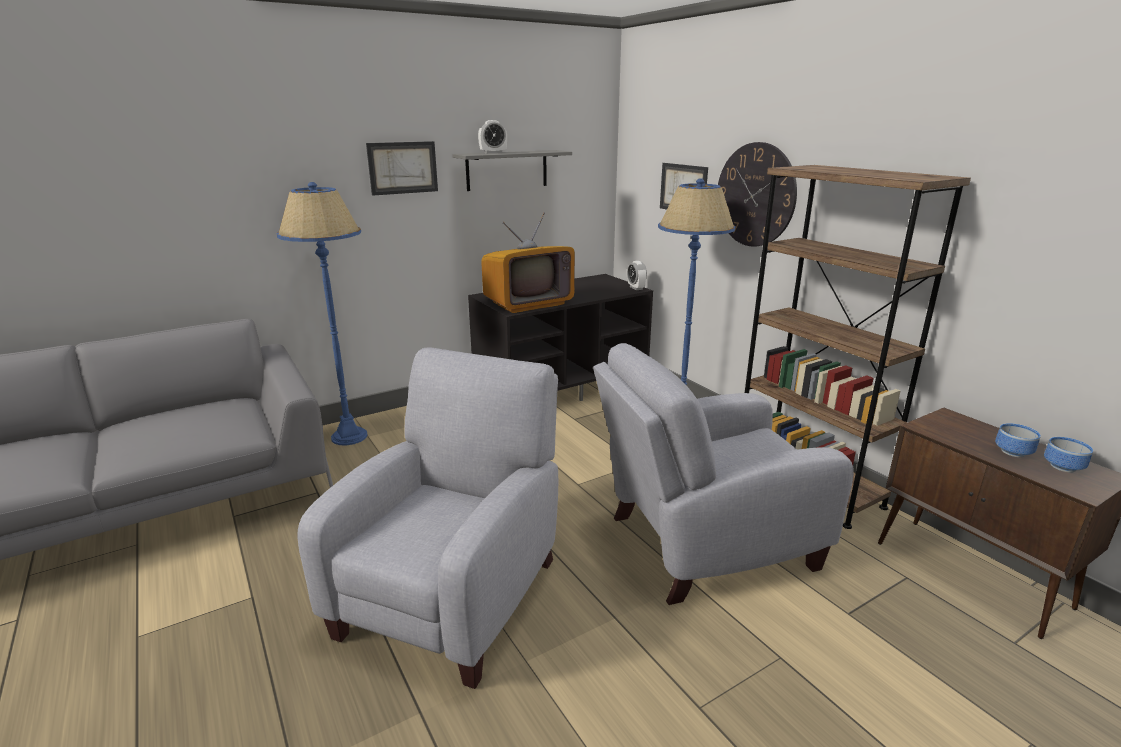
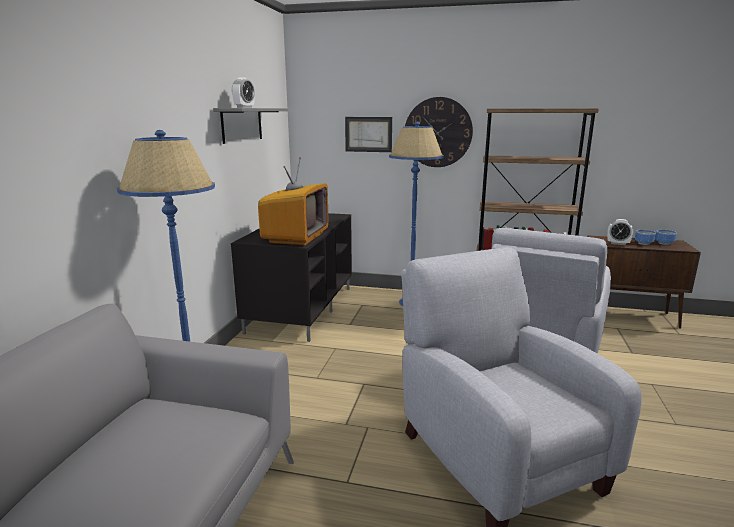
camera: 45 degrees left, 5 degrees down
(403, 168) = (184, 120): picture -> none
(636, 288) = (337, 215): alarm clock -> alarm clock (618, 243)

